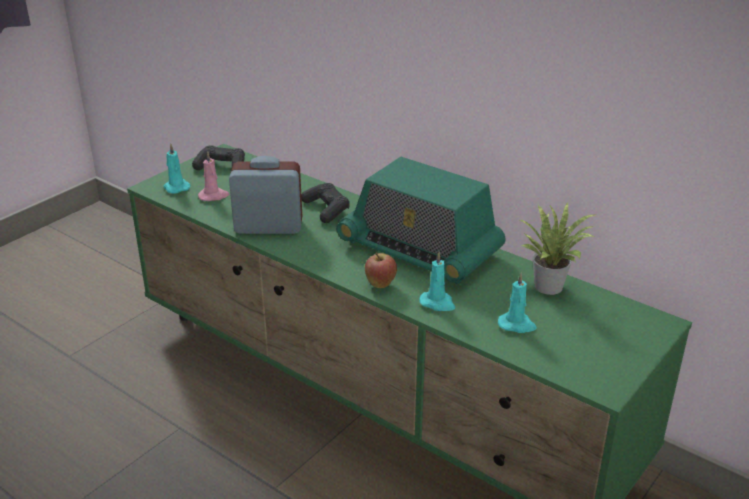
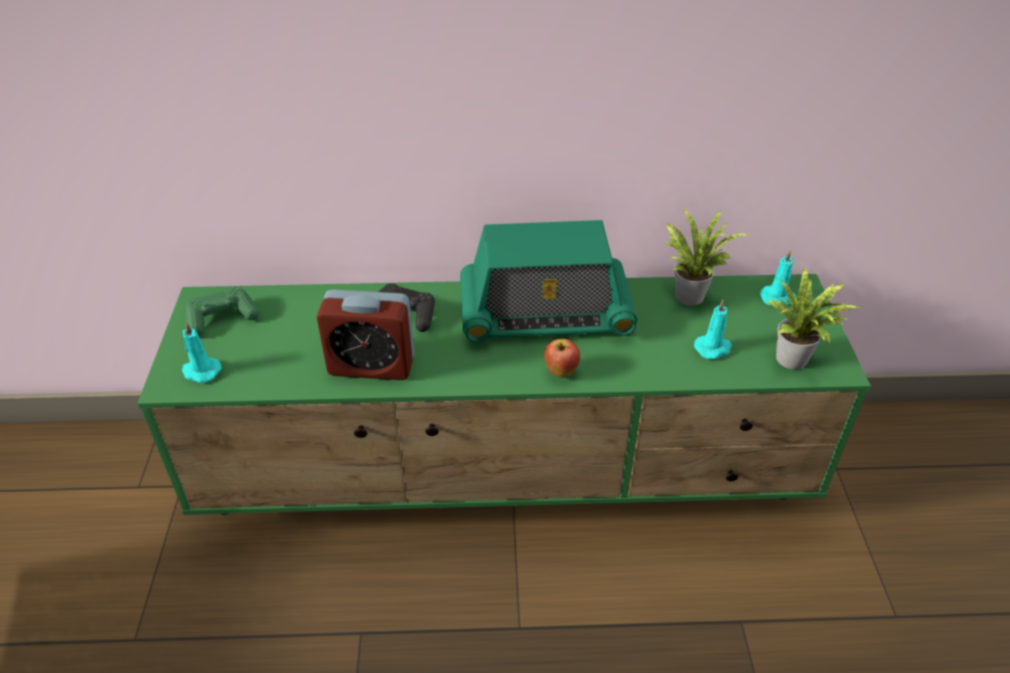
camera: 40 degrees left, 10 degrees up
(214, 196) = (262, 359): pink candle -> none
(221, 167) = (222, 318): black game controller -> green game controller
(268, 226) = (371, 365): alarm clock -> alarm clock turned 135 degrees counterclockwise
(438, 303) = (630, 363): turquoise candle -> turquoise candle (778, 298)
(575, 364) = (795, 361): none -> potted plant

